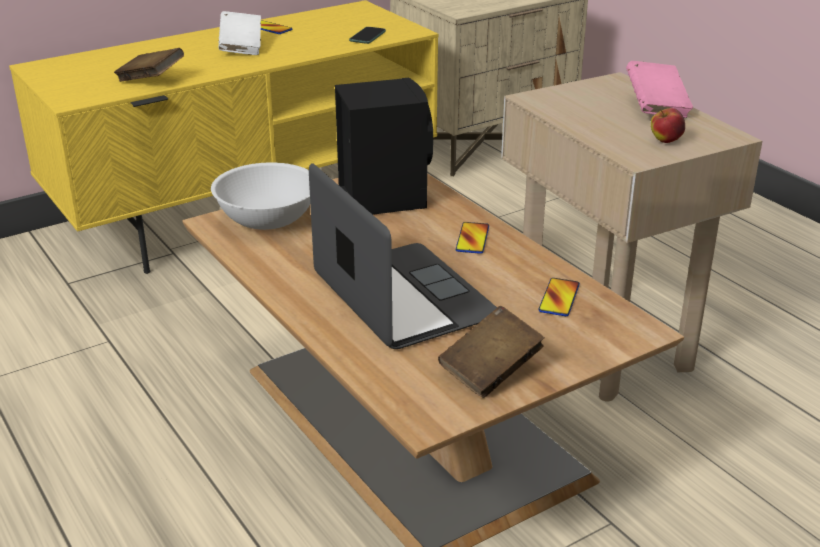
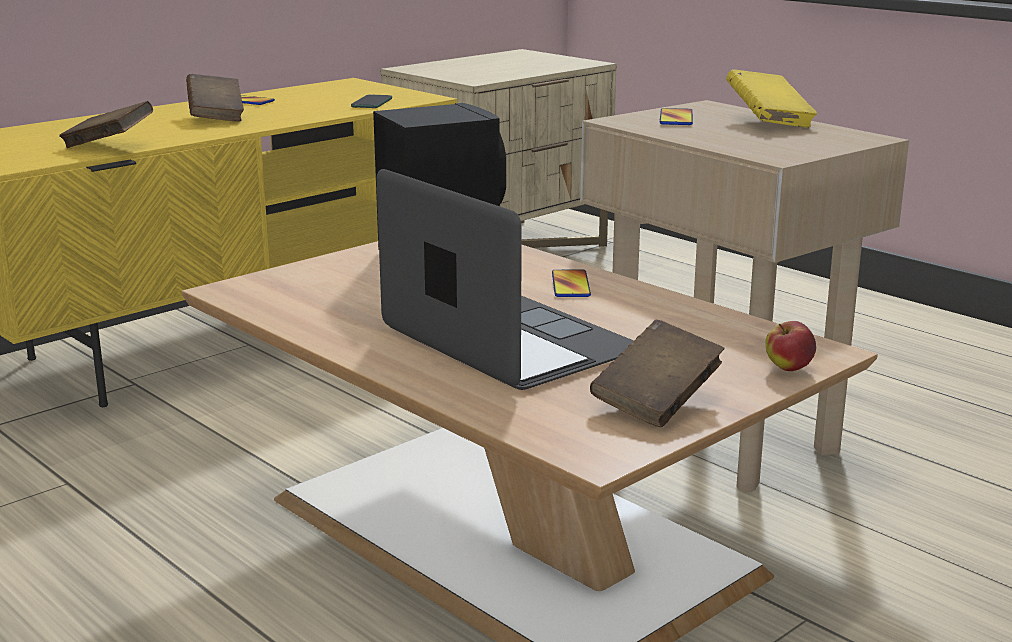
camera: 10 degrees left, 10 degrees down
(241, 48) = (216, 117): white book -> brown book
(267, 219) = (297, 283): white bowl -> none
(559, 298) = (706, 330): phone -> phone (676, 118)
(656, 107) = (768, 121): pink book -> yellow book
(665, 141) = (799, 144): apple -> apple (788, 368)

